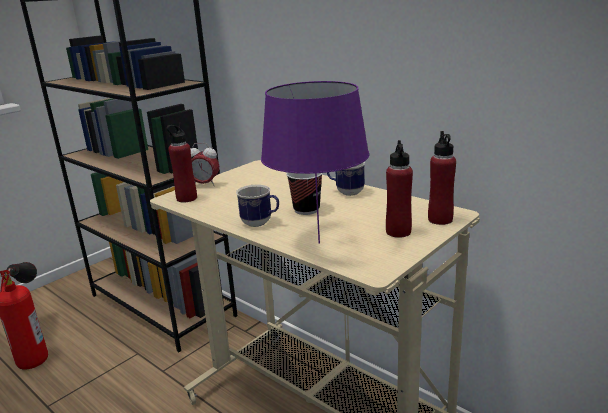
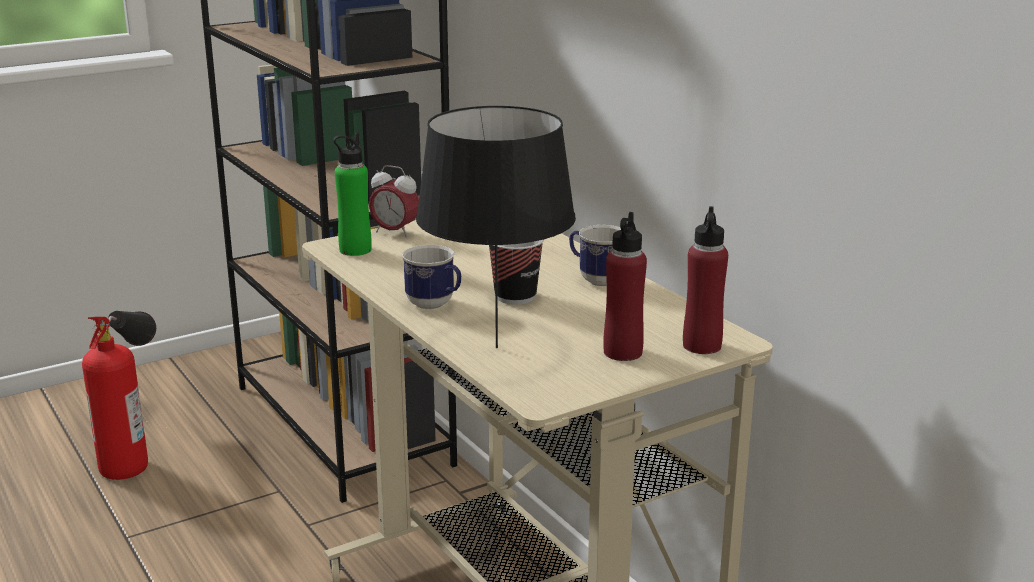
camera: 15 degrees right, 0 degrees up
(186, 198) = (355, 250): red bottle -> green bottle
(317, 243) = (495, 347): purple table lamp -> black table lamp

